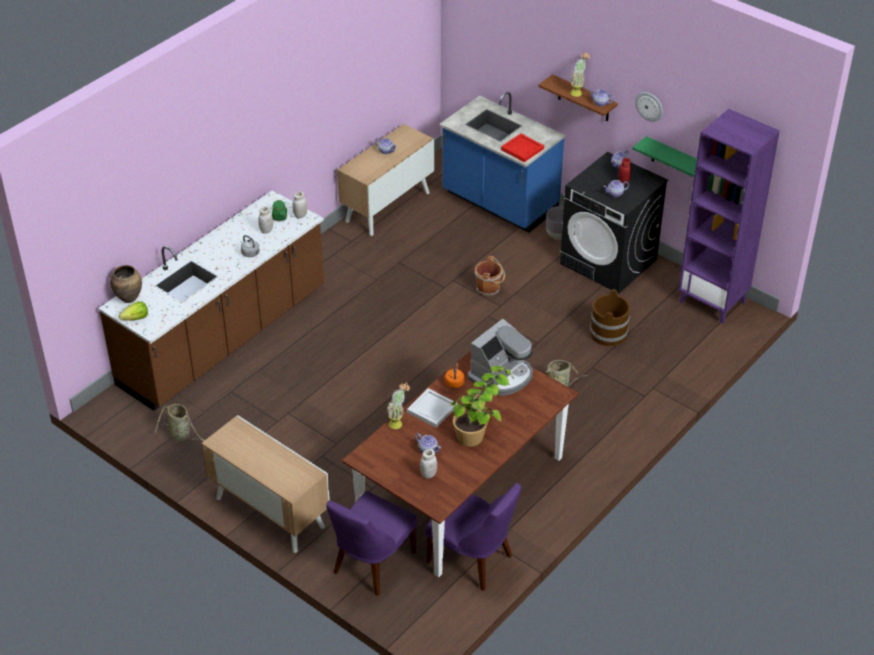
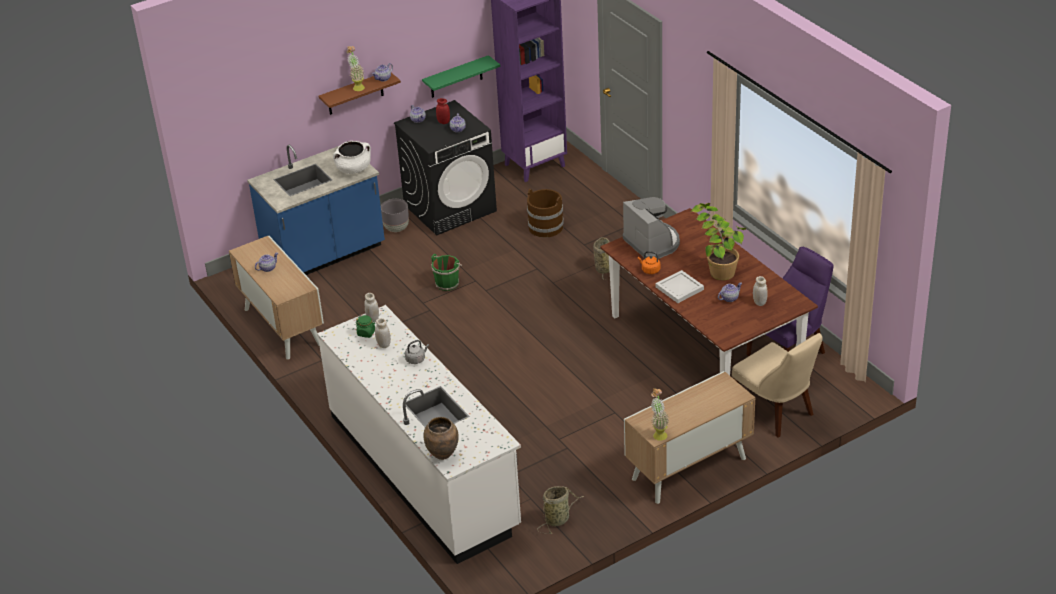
camera: 70 degrees left, 5 degrees down
(136, 318) = (479, 451): lettuce -> none
(224, 338) = (424, 471): brown counter -> white counter
(371, 564) = (775, 412): purple chair -> beige chair
(398, 422) = (688, 310): potted plant -> potted plant (658, 433)
(489, 288) = (447, 283): brown bucket -> green bucket
(523, 149) = (353, 169): red tray -> white cooking pot
(649, 106) = (418, 49): wall clock -> none

